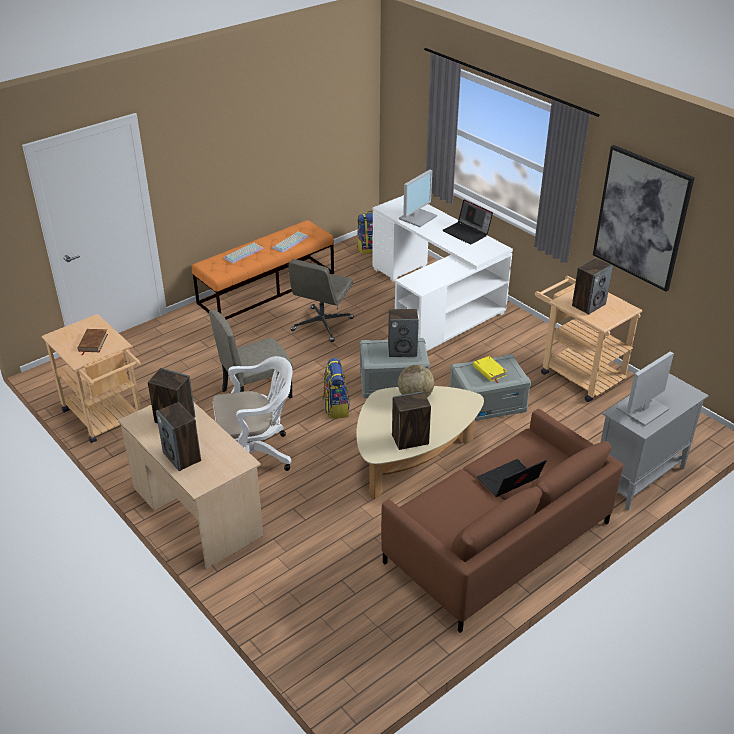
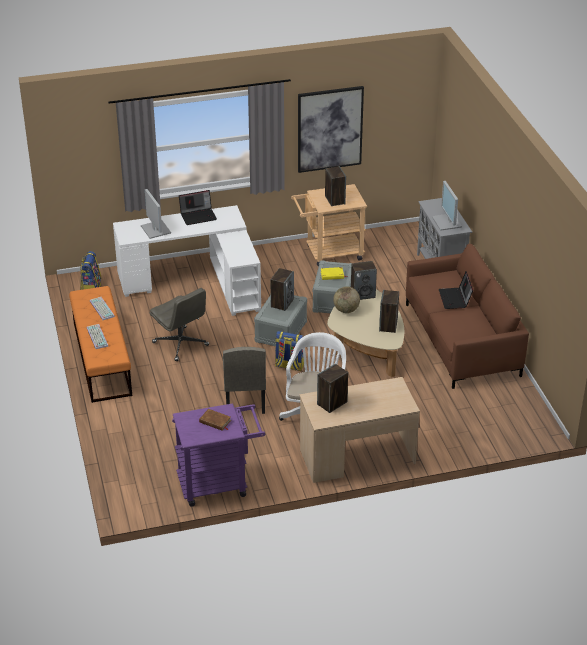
camera: 65 degrees left, 0 degrees up
(106, 419) = (219, 483): beige cart -> purple cart
(182, 457) = (375, 407): speaker -> speaker (363, 294)

